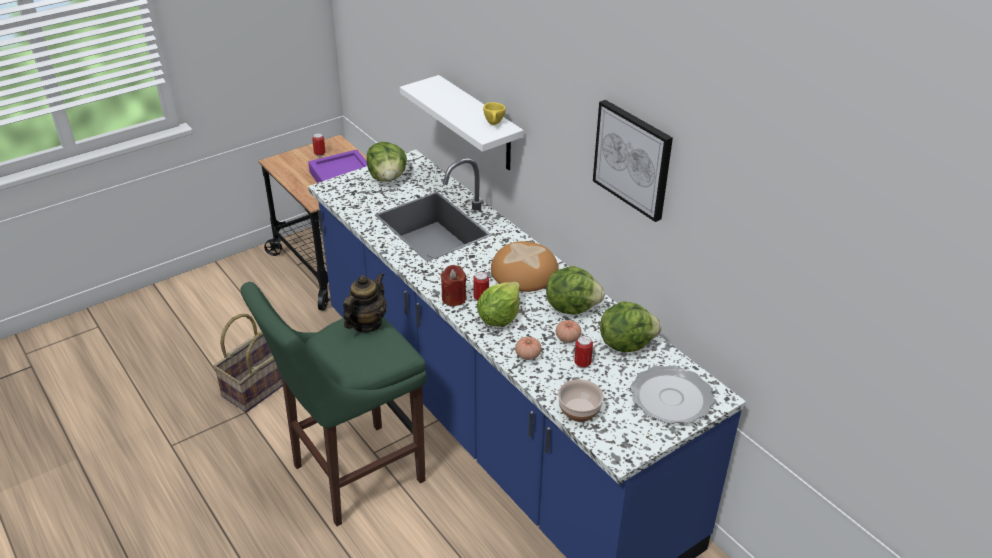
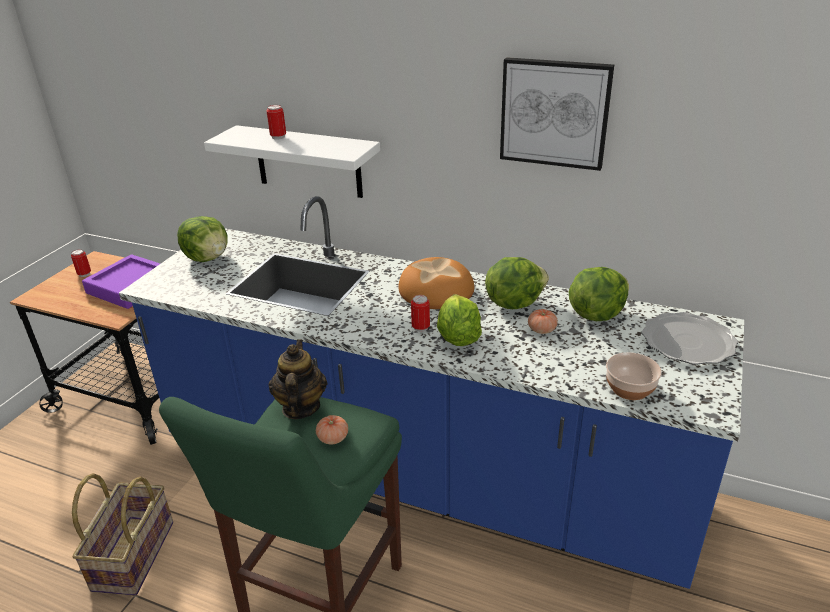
camera: 30 degrees left, 5 degrees down
(454, 298) = (393, 338): red candle -> none
(494, 124) = (345, 144): yellow cup -> none
(528, 355) = (524, 359): tomato -> tomato (333, 438)
(582, 364) = (581, 346): can -> can (278, 137)

